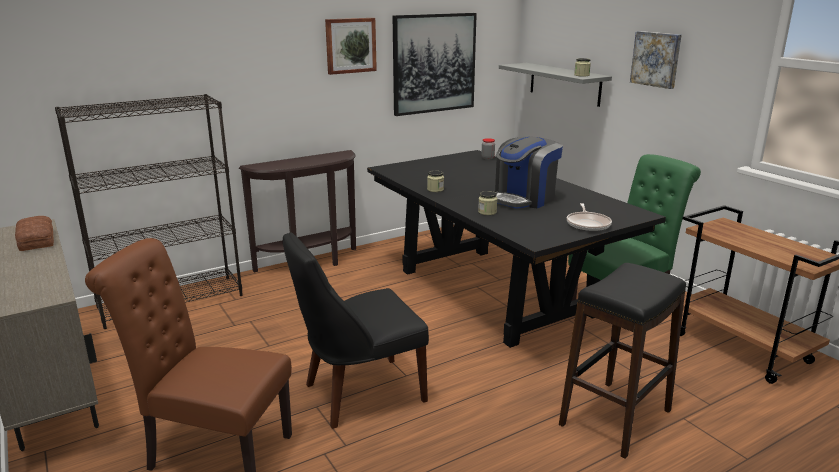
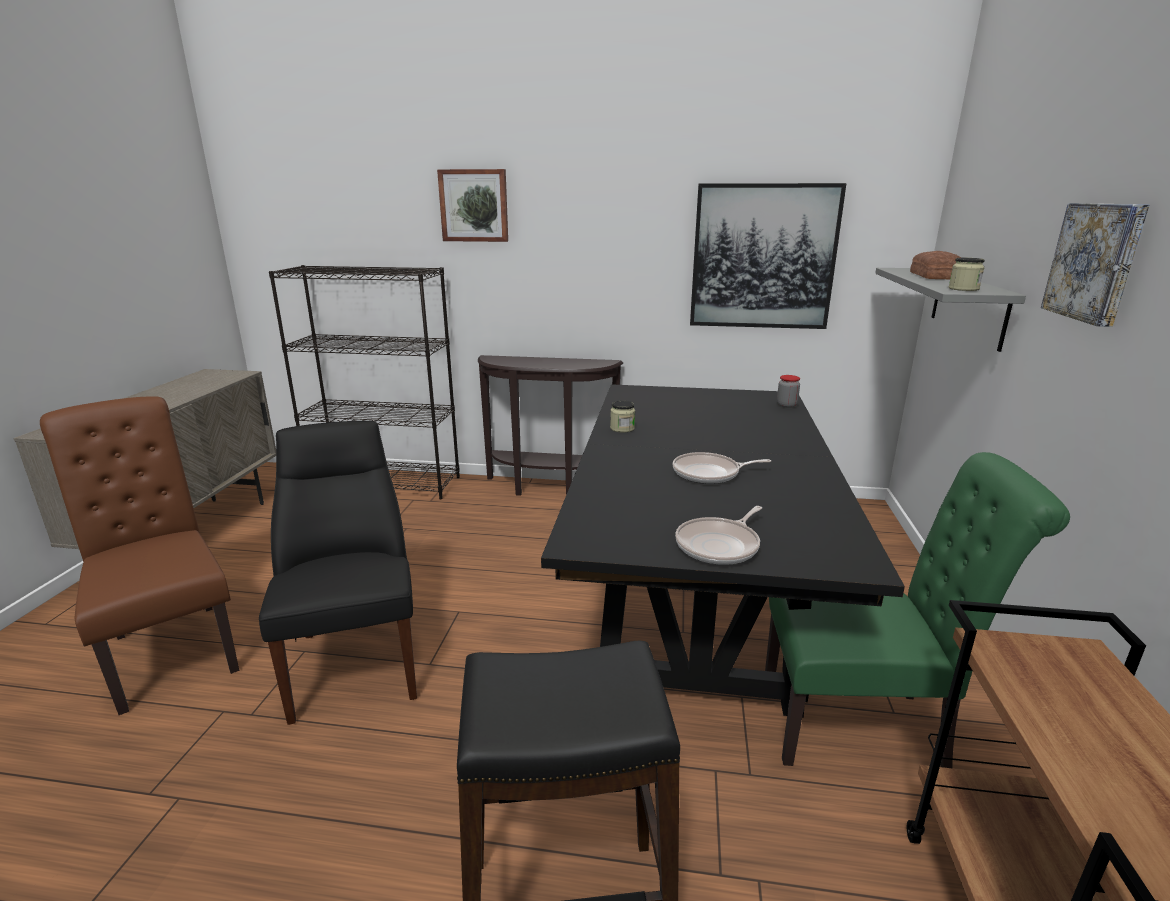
camera: 40 degrees right, 0 degrees up
(37, 240) = (208, 385): bread -> bread (936, 276)
(350, 45) = (631, 222): picture -> picture (474, 205)
(359, 393) = (357, 659): black chair -> black chair turned 60 degrees clockwise
(487, 212) = (615, 476): jar -> none
(524, 199) = (709, 473): coffee machine -> frying pan

